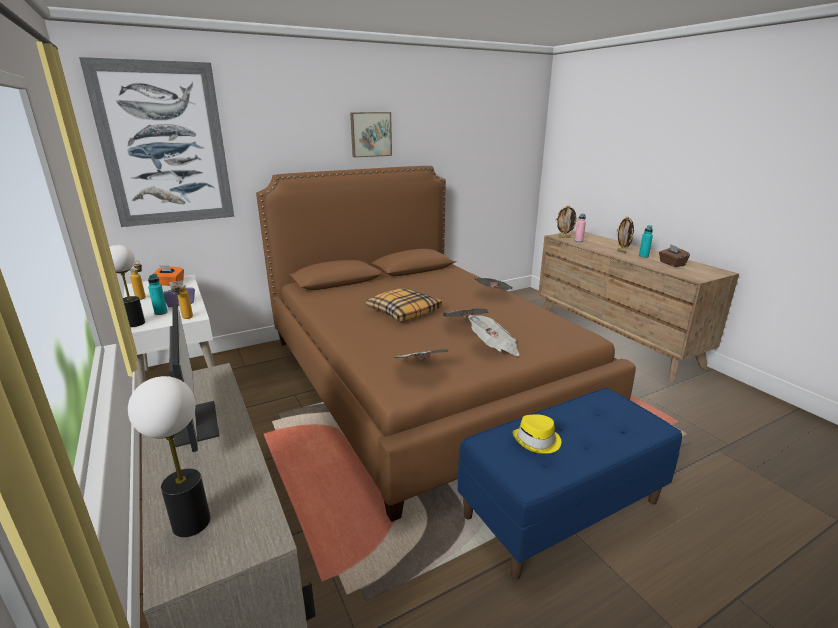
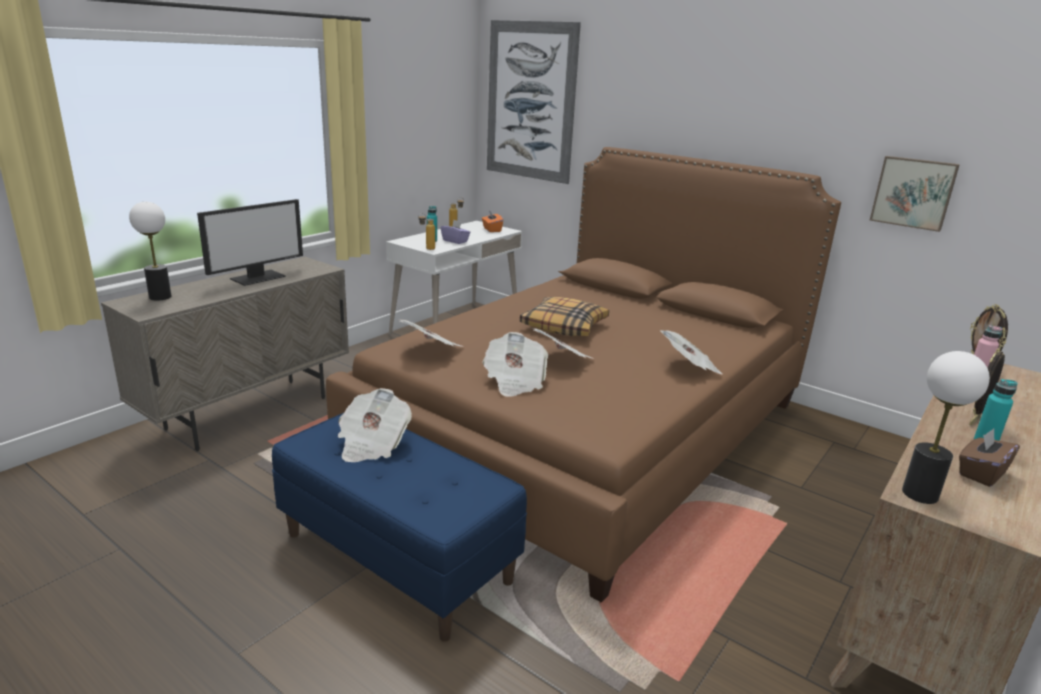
camera: 65 degrees right, 0 degrees up
(135, 323) = (406, 240): table lamp -> table lamp (919, 494)
(370, 134) = (739, 116): picture -> picture (913, 192)
(537, 441) = (372, 444): yellow hat -> newspaper

